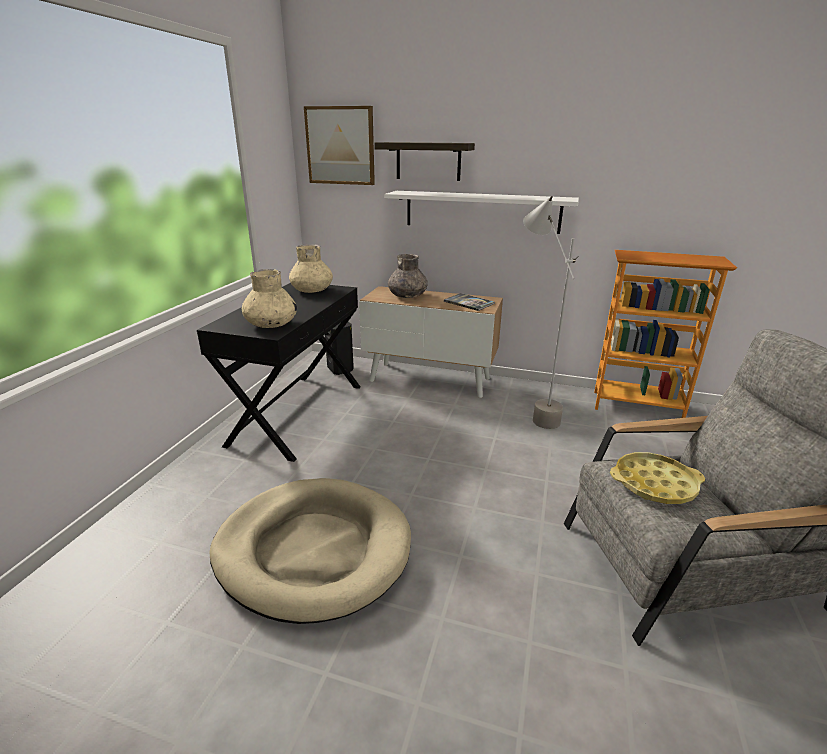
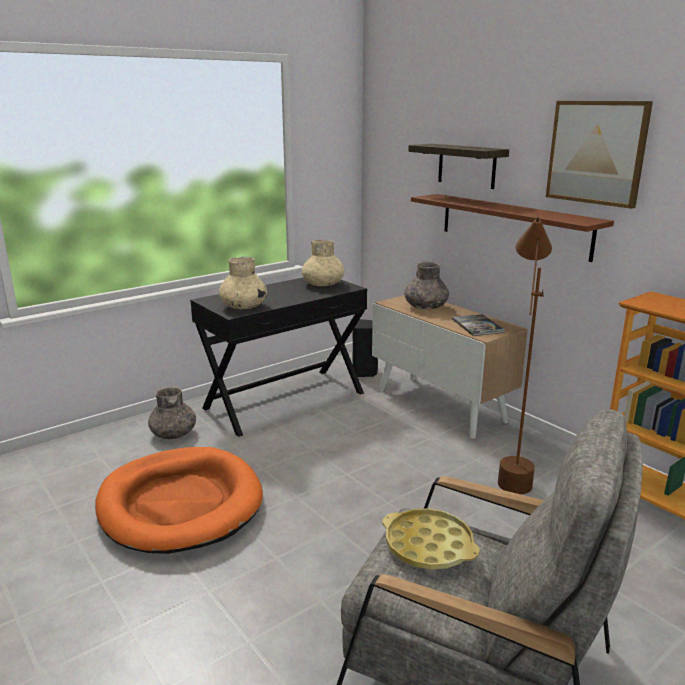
camera: 35 degrees right, 5 degrees down
(220, 483) = (173, 433): none -> grey vase
(313, 550) = (180, 504): beige dog bed -> orange dog bed
(340, 146) = (396, 145): picture -> picture (596, 152)
(481, 211) = (513, 225): white shelf -> brown shelf
(532, 411) = (512, 469): grey floor lamp -> brown floor lamp

